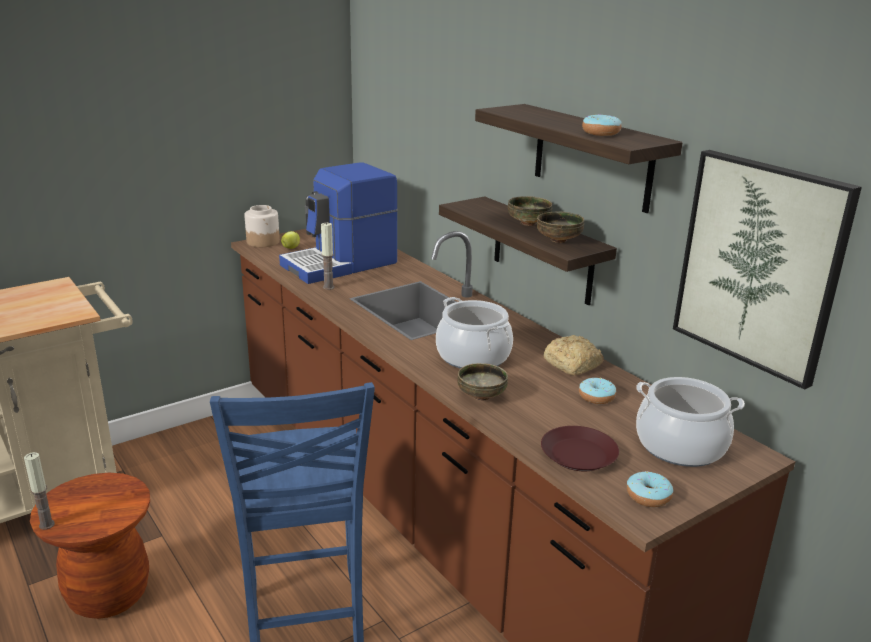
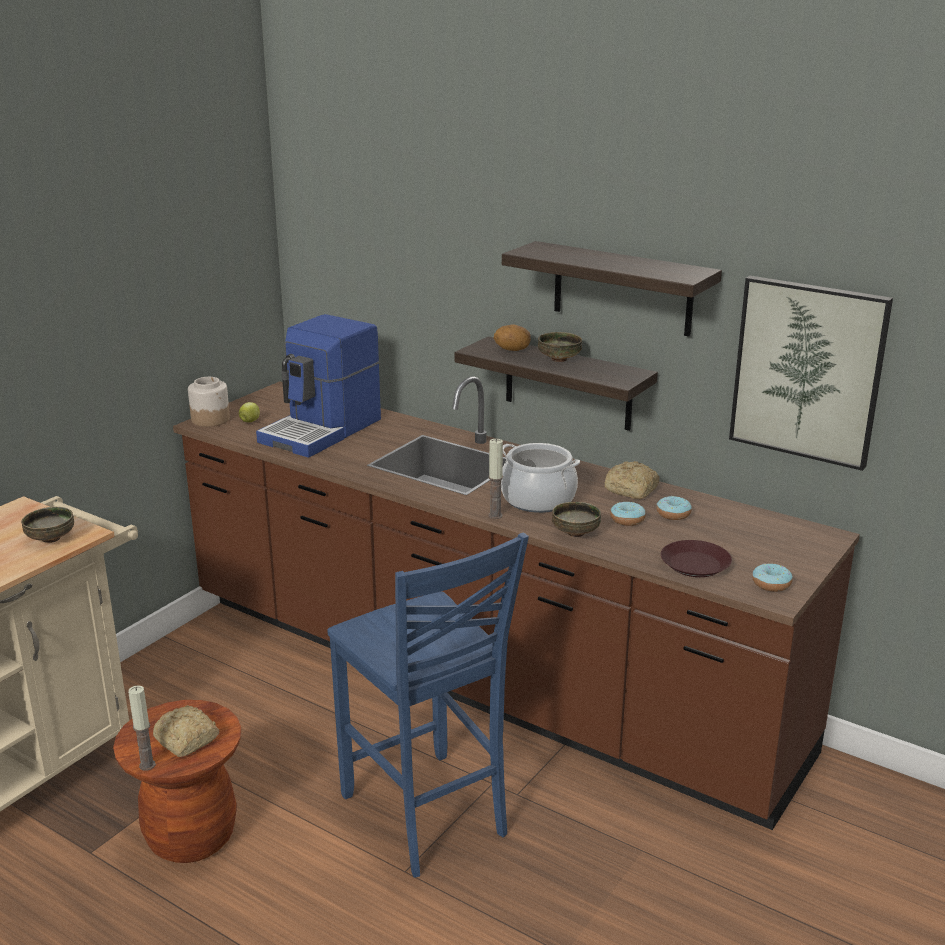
camera: 20 degrees left, 0 degrees up
(93, 511) = (186, 741): none -> bread
(328, 287) = (334, 457): candle -> candle (495, 515)
(493, 210) = (512, 350): none -> potato
(559, 240) = (603, 372): bowl -> bowl (51, 539)
(601, 133) = (647, 269): donut -> donut (627, 520)
(680, 446) = (768, 540): cooking pot -> none

